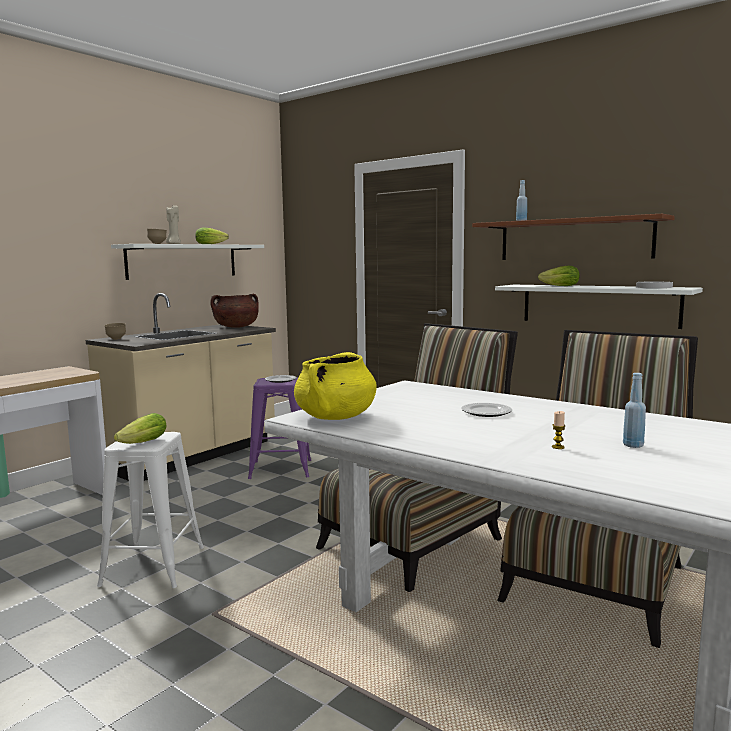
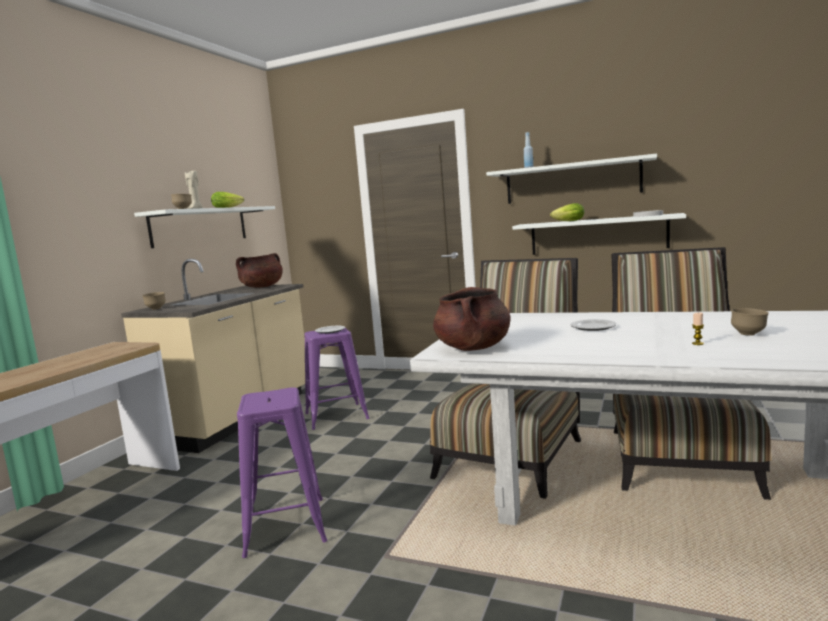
camera: 15 degrees left, 0 degrees up
(140, 444) = (271, 403): lettuce -> none
(153, 566) = (286, 526): white stool -> purple stool
(335, 417) = (473, 348): yellow cooking pot -> brown cooking pot
(574, 239) = (572, 181): brown shelf -> white shelf
(633, 445) = (749, 334): blue bottle -> brown bowl

